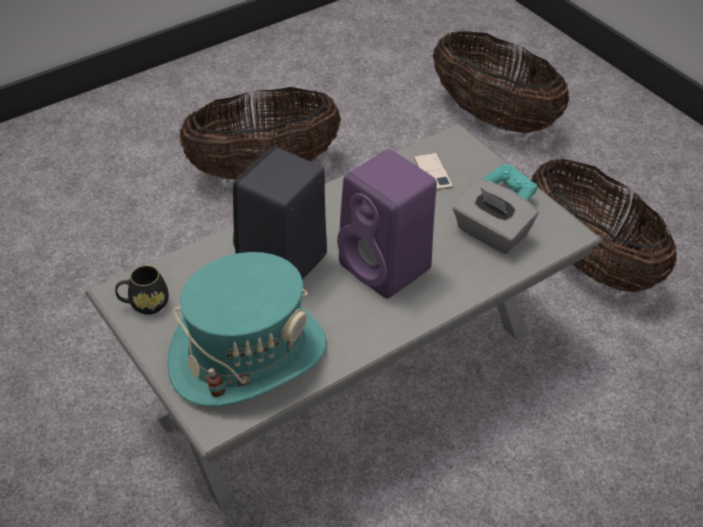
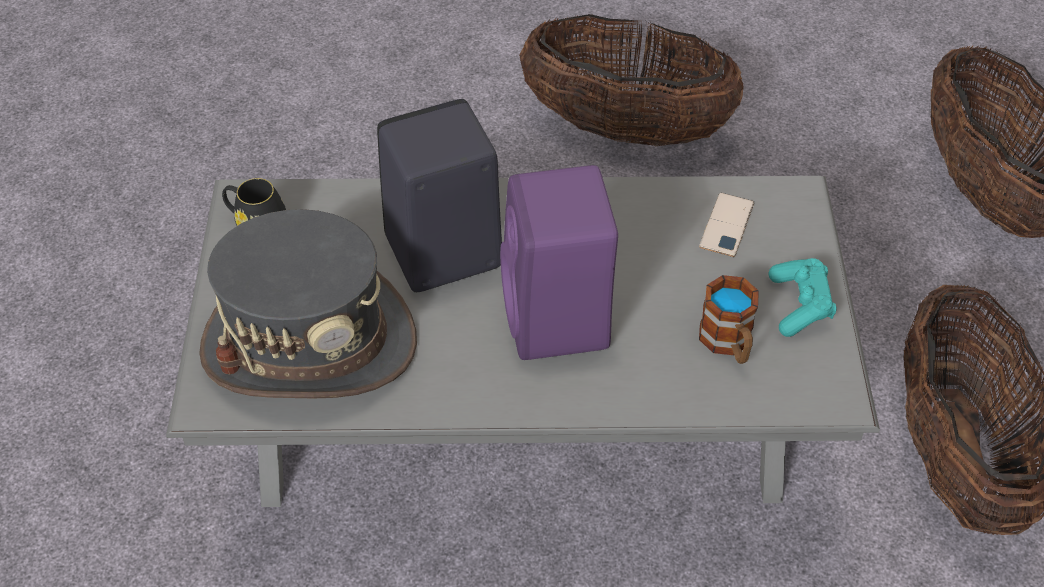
camera: 35 degrees right, 5 degrees up
(248, 355) = (309, 343): turquoise hat -> grey hat
(491, 233) = (728, 343): grey tissue box -> mug

